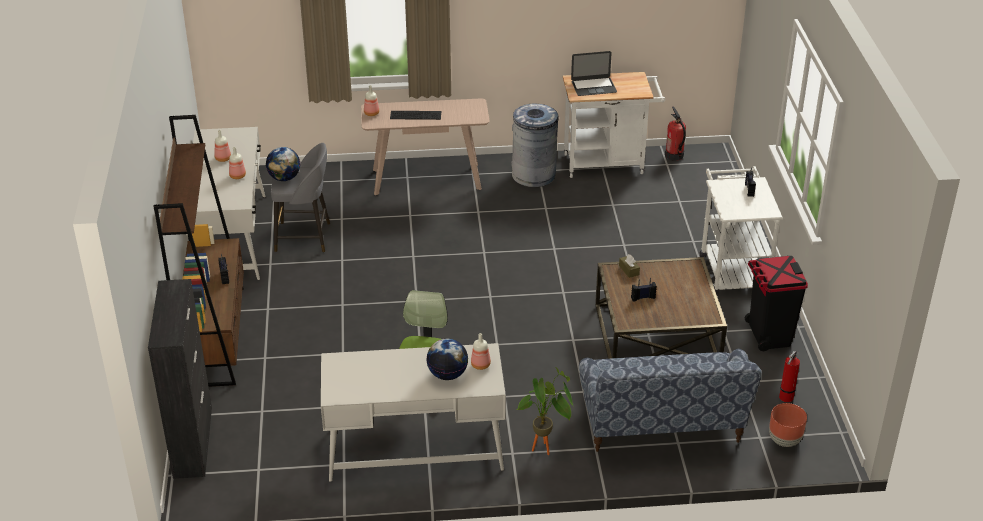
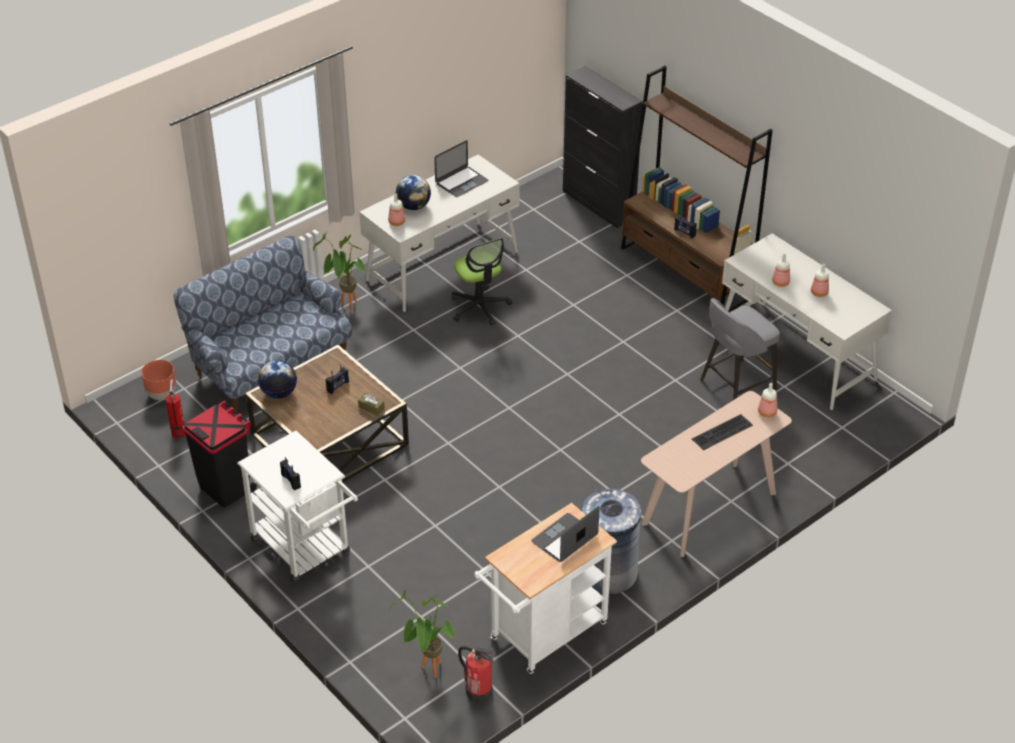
camera: 145 degrees right, 5 degrees up
(284, 178) = (753, 318): globe -> globe (279, 393)
(373, 380) = (461, 182): none -> laptop
(698, 175) = (428, 671): none -> potted plant

